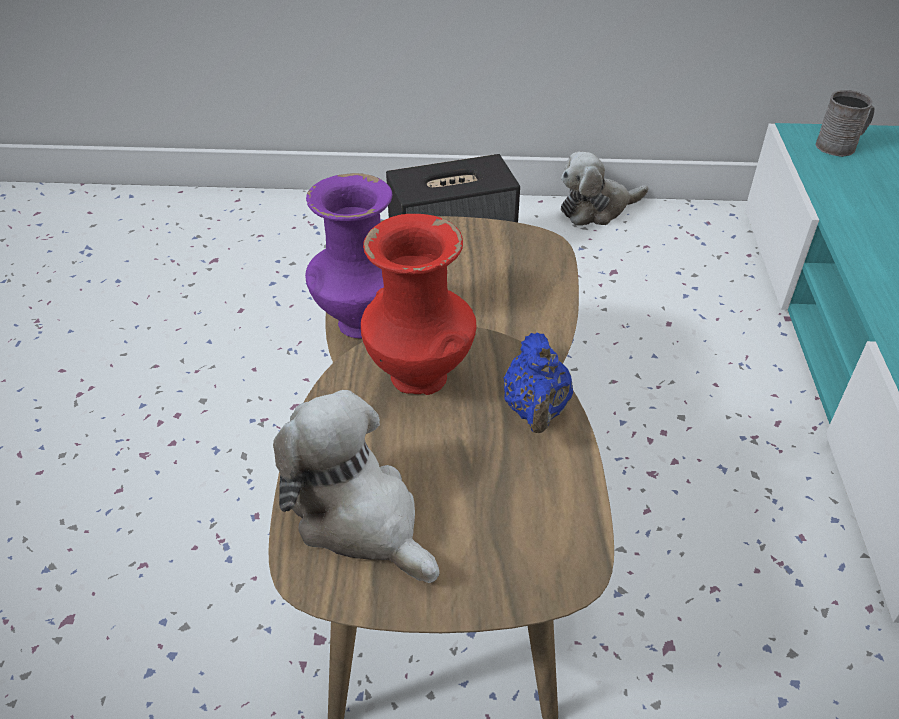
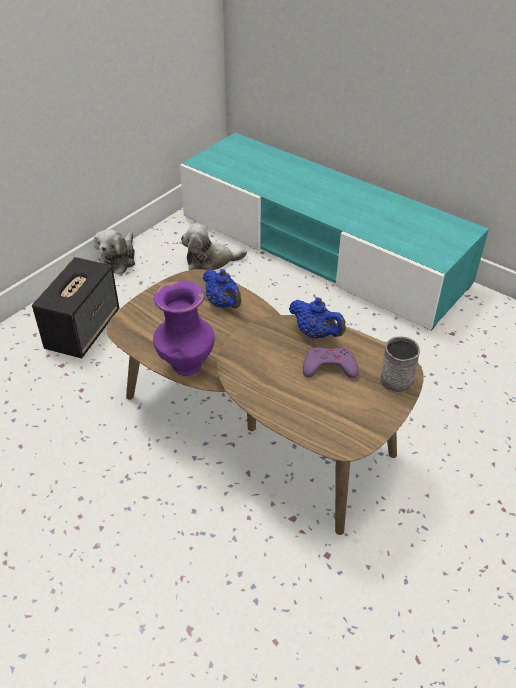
camera: 55 degrees left, 0 degrees up
(359, 517) = (329, 416): plush toy -> plush toy (210, 261)
(421, 378) = (262, 358): red vase -> none
(474, 463) = (329, 367): none -> purple game controller
(519, 294) = (223, 303): none -> blue teapot
(840, 145) = (221, 158): grey mug -> grey mug (397, 377)

